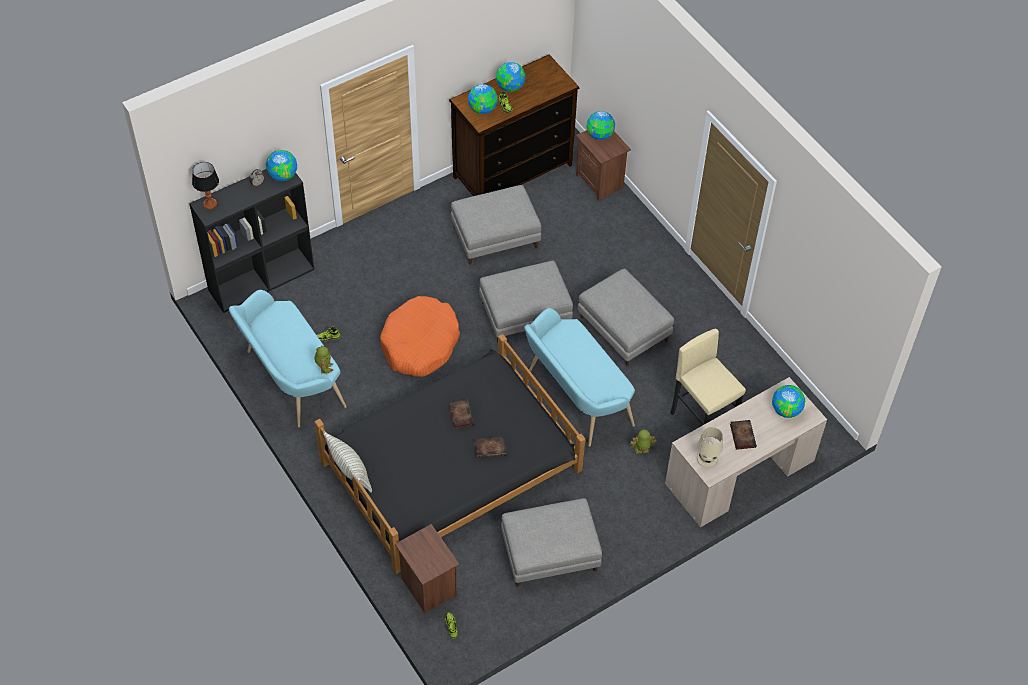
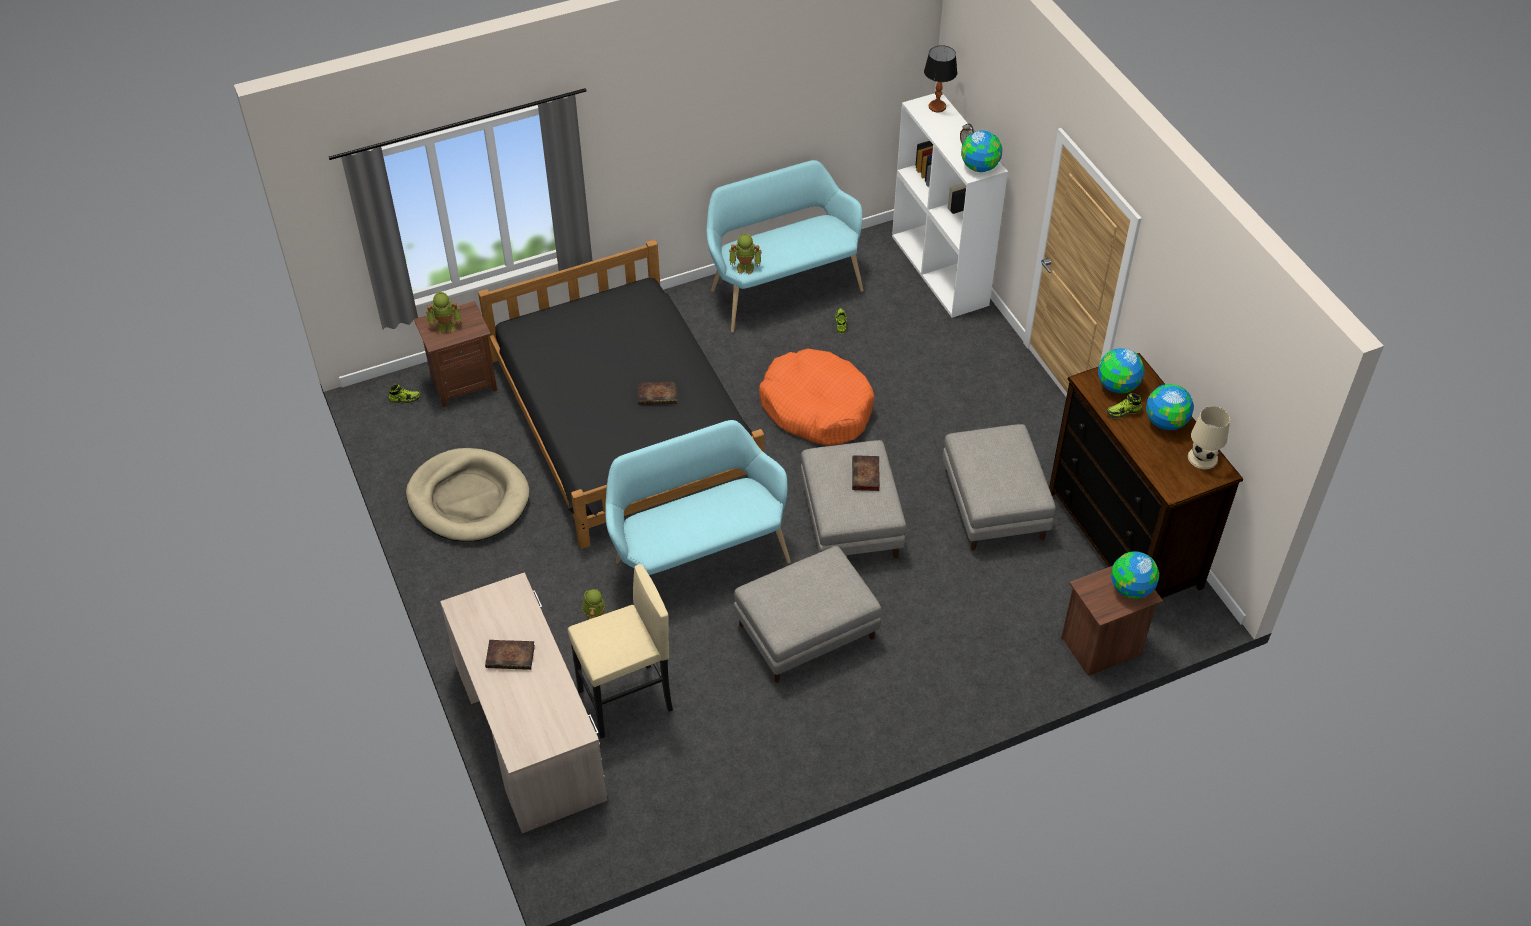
camera: 100 degrees right, 5 degrees down
(262, 279) = (941, 271): black bookcase -> white bookcase
(349, 470) = (605, 292): pillow -> none
(427, 557) = (446, 326): none -> toy robot
(490, 448) = (600, 418): book -> book (866, 476)
(549, 554) = (468, 499): grey ottoman -> beige dog bed
(707, 458) = (485, 607): beige table lamp -> beige table lamp (1202, 458)
(786, 409) = (540, 721): globe -> none

